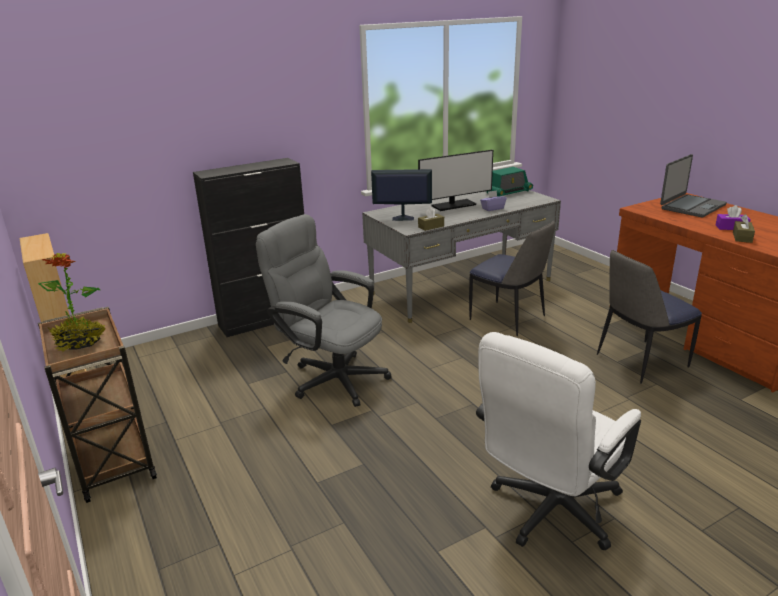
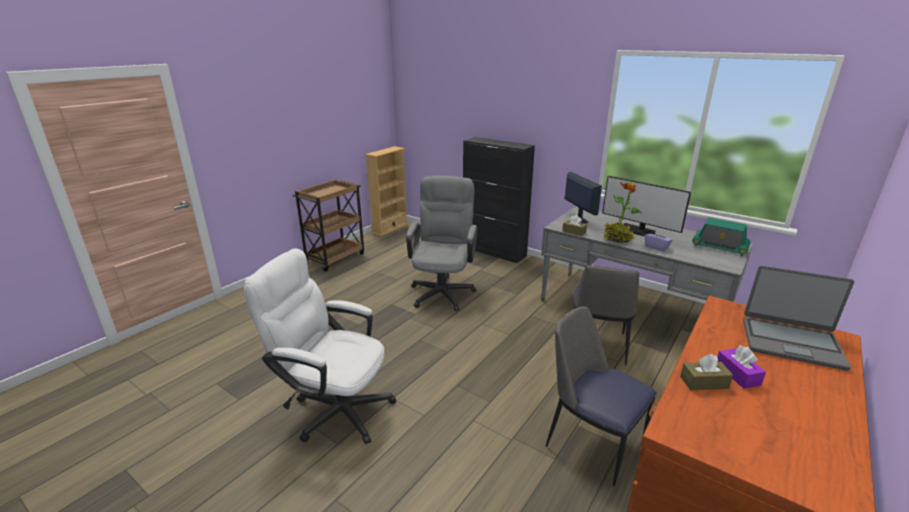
camera: 65 degrees right, 0 degrees up
(80, 343) = (327, 192): potted plant -> potted plant (617, 239)

